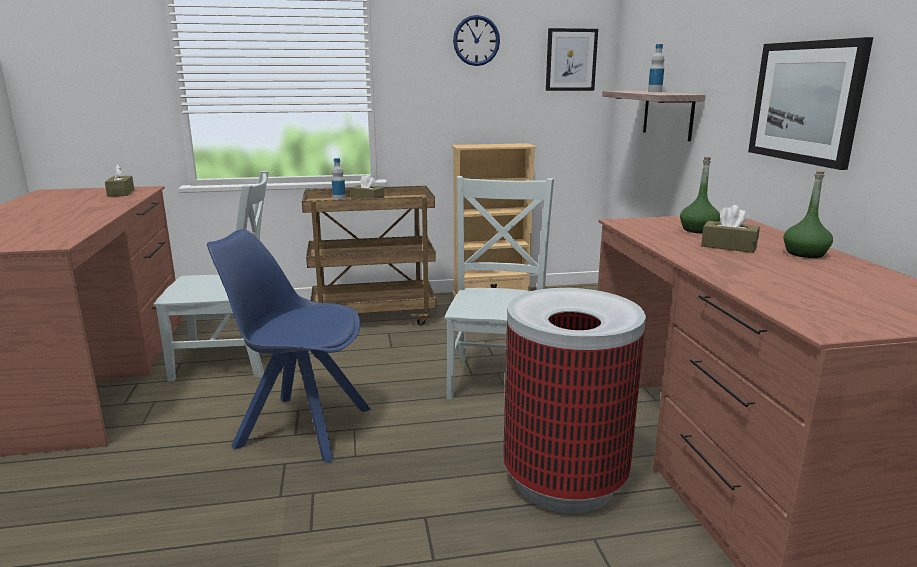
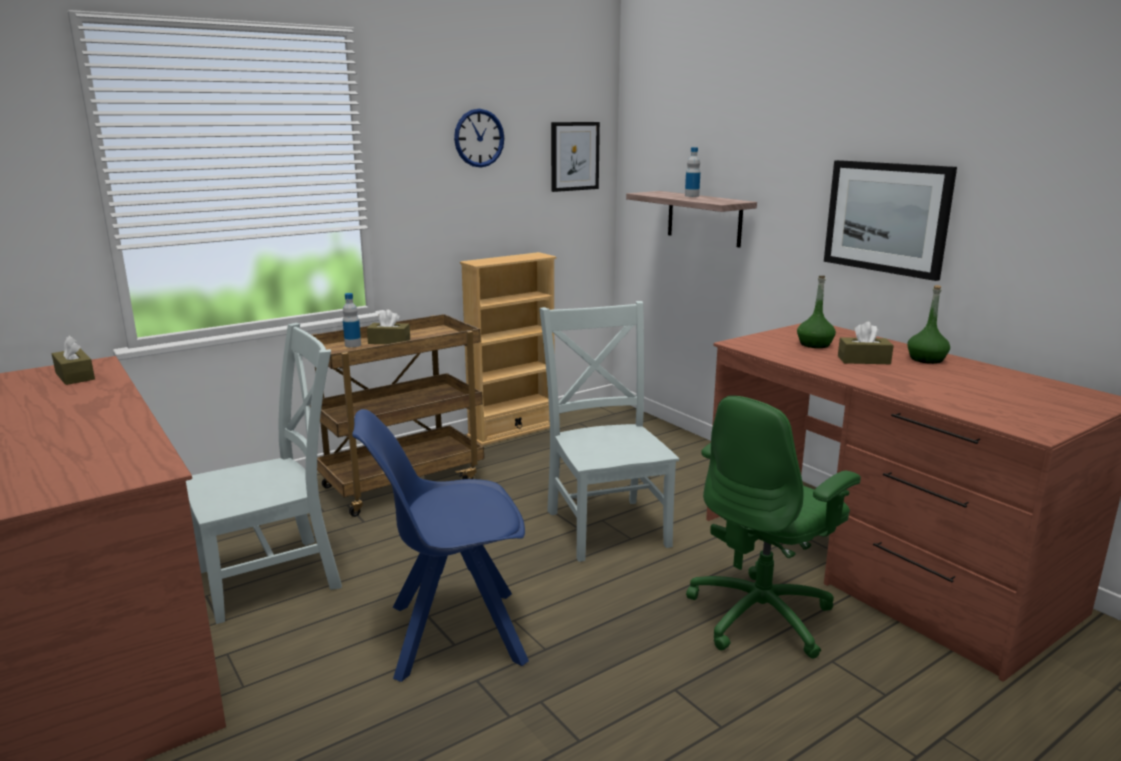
camera: 25 degrees left, 0 degrees up
(563, 481) = (762, 615): trash can -> green office chair

